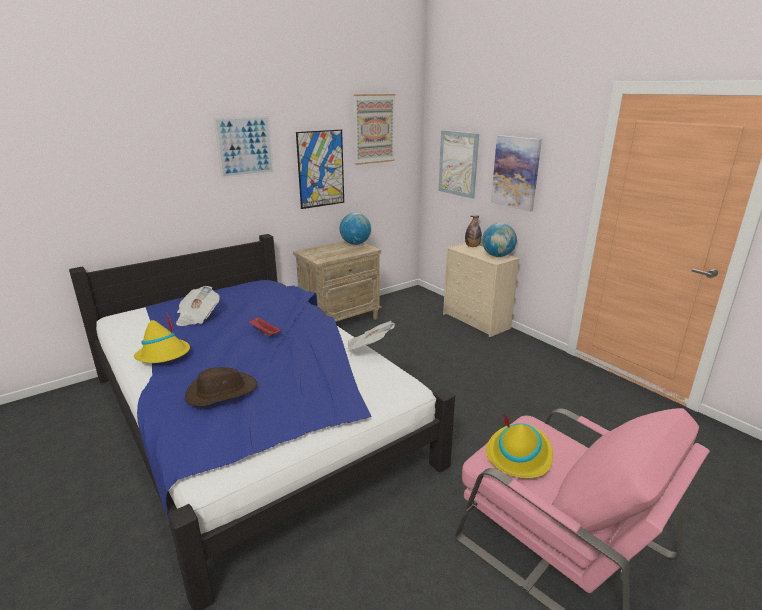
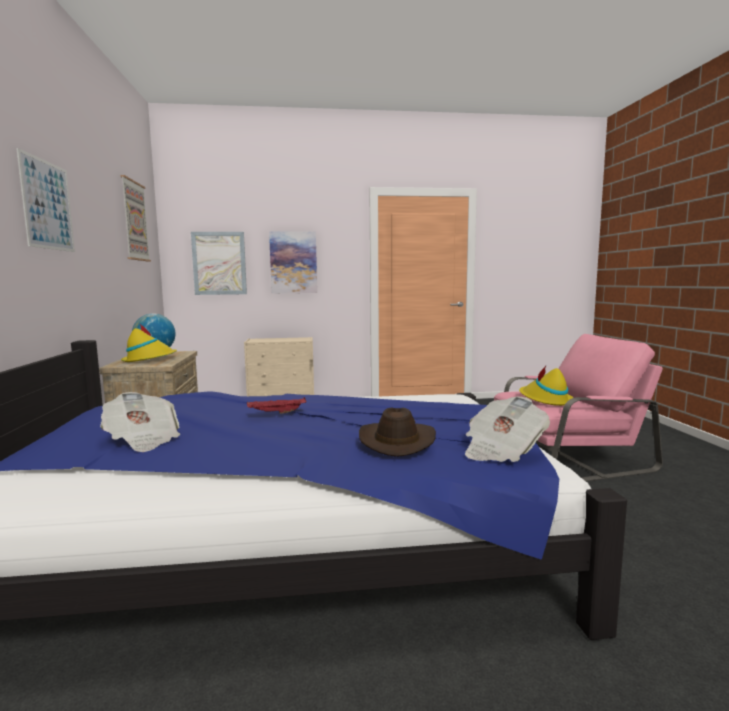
camera: 60 degrees left, 15 degrees down
(164, 355) = (234, 465): yellow hat -> yellow hat (149, 359)
(321, 169) = (107, 257): picture -> none
(369, 348) = (376, 391): newspaper -> newspaper (501, 451)
(472, 246) = (260, 339): bottle -> none
(497, 256) = (296, 338): globe -> none

